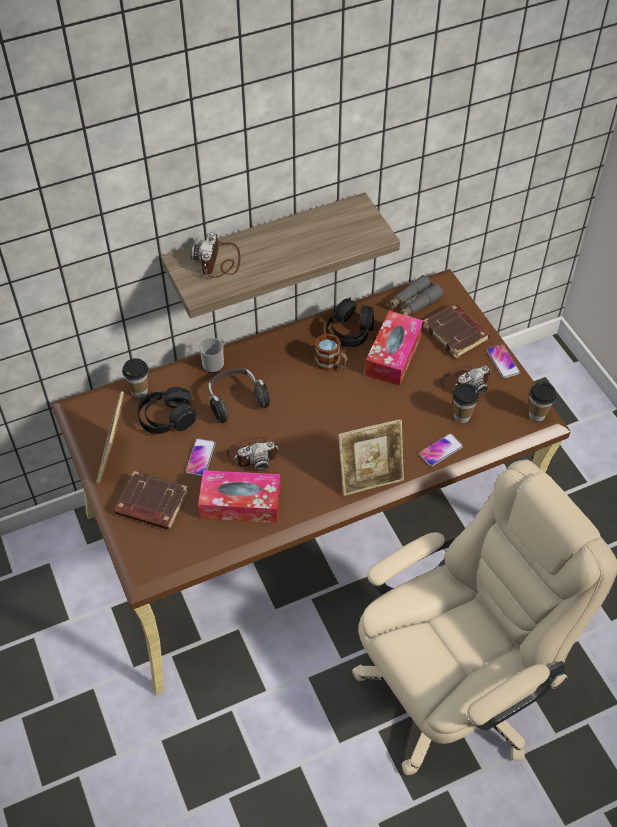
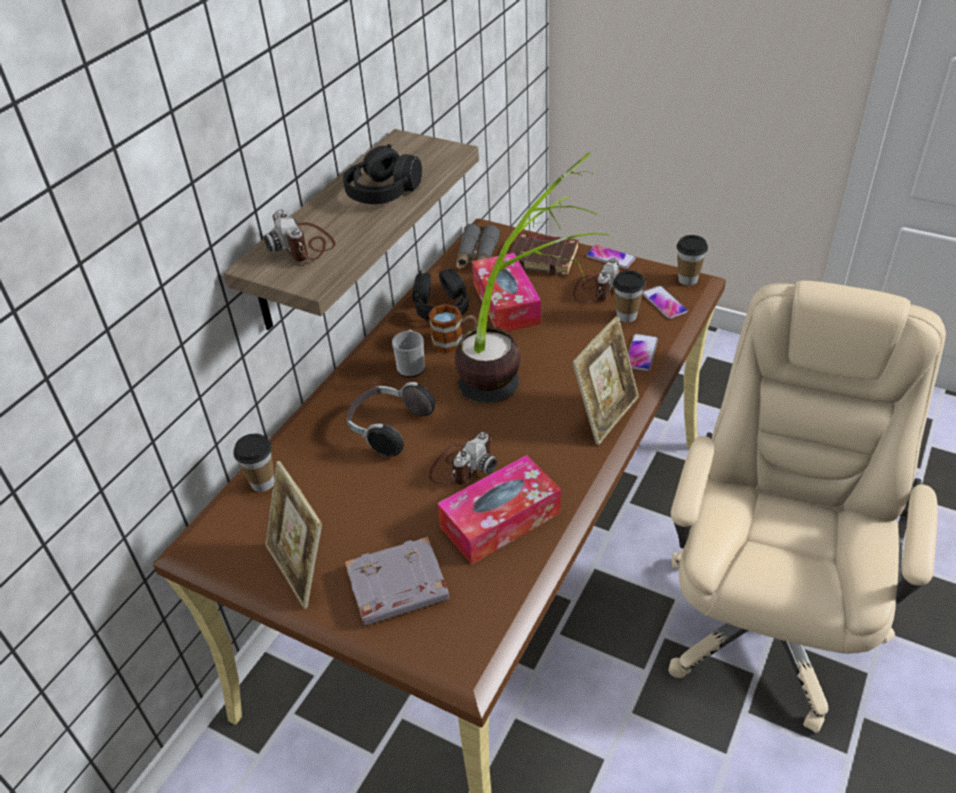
camera: 35 degrees left, 10 degrees down
(151, 504) = (397, 588): brown book -> grey book
(167, 418) = (324, 489): black headphones -> black headphones (383, 191)
(200, 457) = (406, 504): phone -> phone (664, 303)
(215, 363) = (326, 408): mug -> mug (411, 366)
(352, 411) = (521, 369): none -> potted plant

